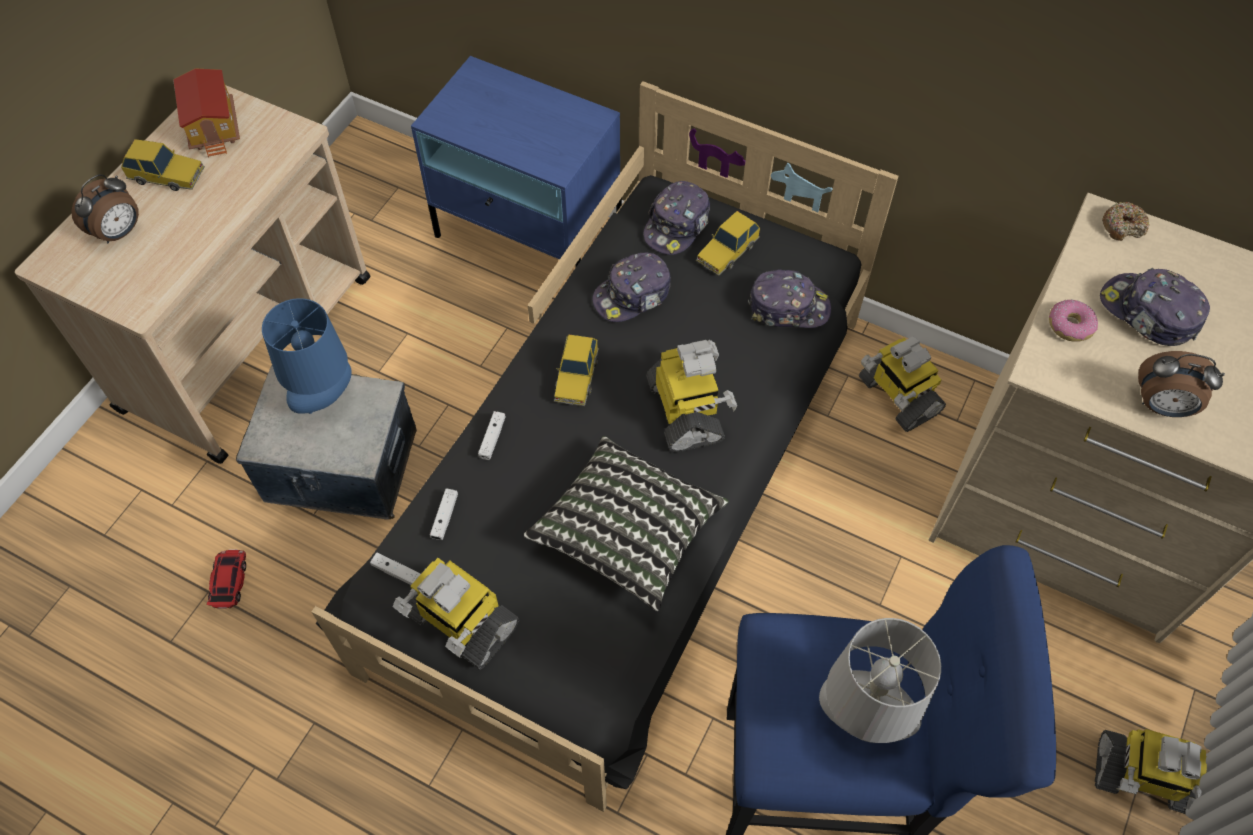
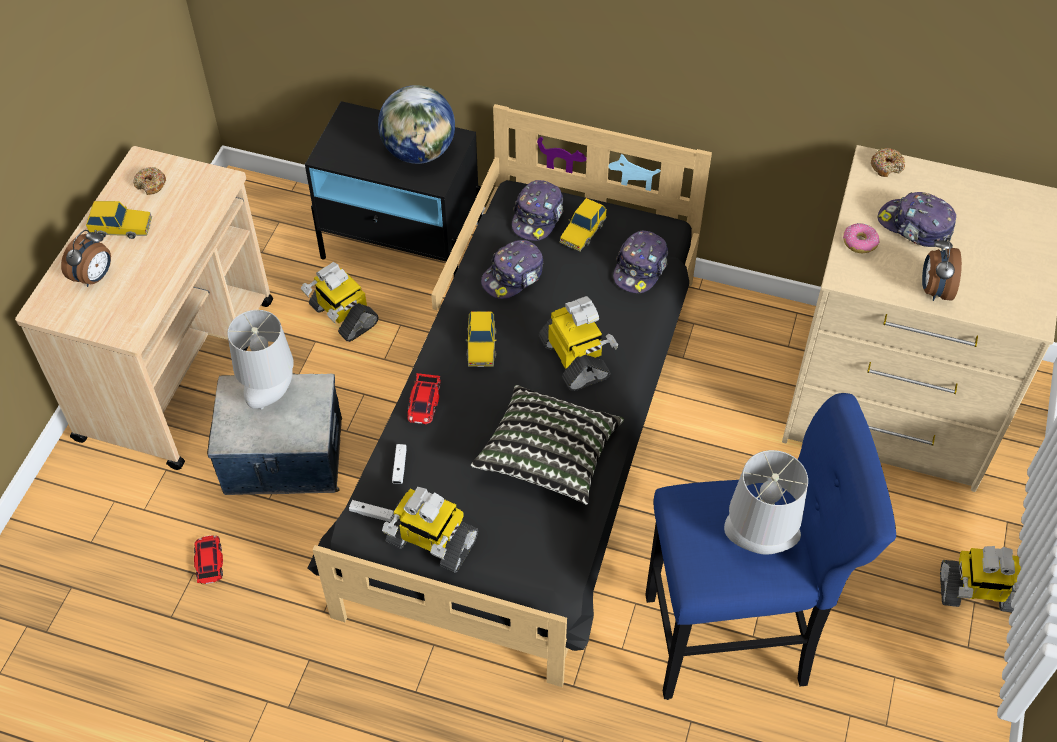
camera: 10 degrees left, 5 degrees down
(215, 128) = (151, 185): toy house -> donut
(325, 397) = (271, 395): blue table lamp -> grey table lamp
(492, 438) = (424, 402): white game controller -> toy car
(529, 237) = (403, 248): blue nightstand -> black nightstand
(547, 128) = (419, 152): none -> globe
(788, 307) = (640, 268): cap -> cap turned 120 degrees clockwise
(897, 396) = (737, 334): toy robot -> toy robot (342, 315)
(1162, 406) = (934, 290): alarm clock -> alarm clock turned 90 degrees clockwise

